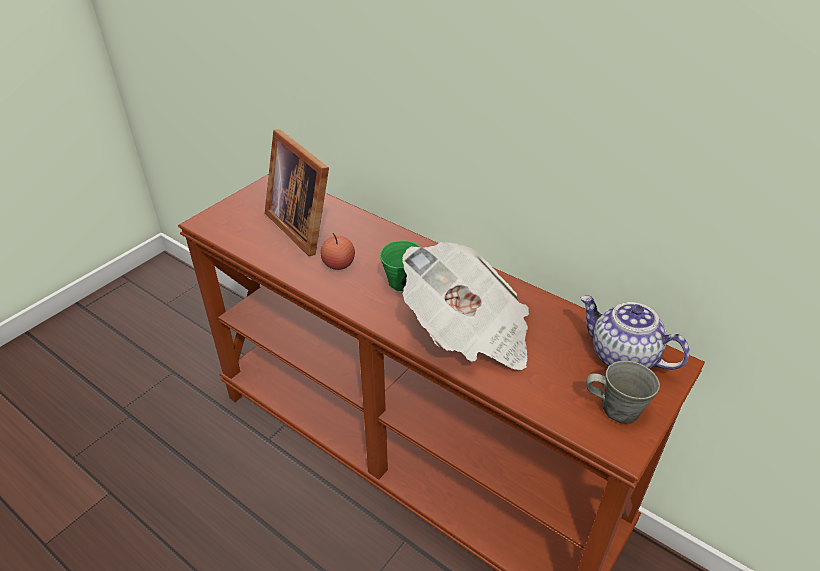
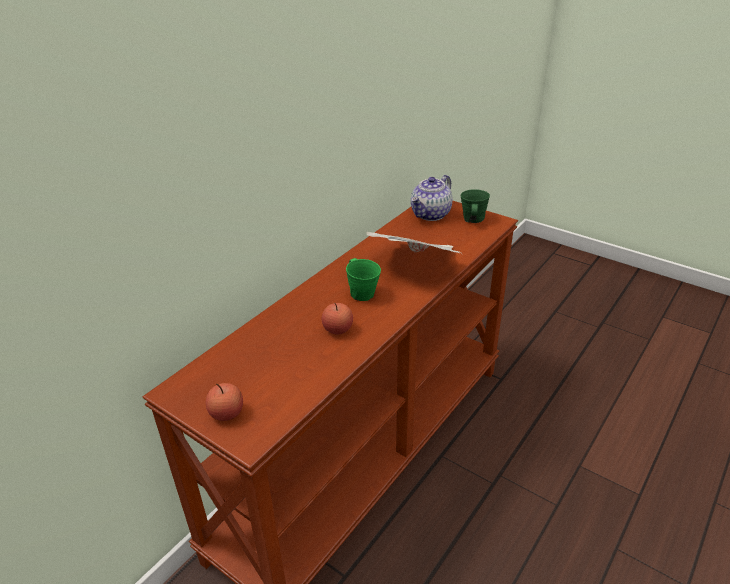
camera: 90 degrees left, 5 degrees down
(239, 208) = (227, 413): none -> apple
(304, 225) = (270, 357): picture frame -> none
(617, 409) = (473, 220): grey mug -> green mug

